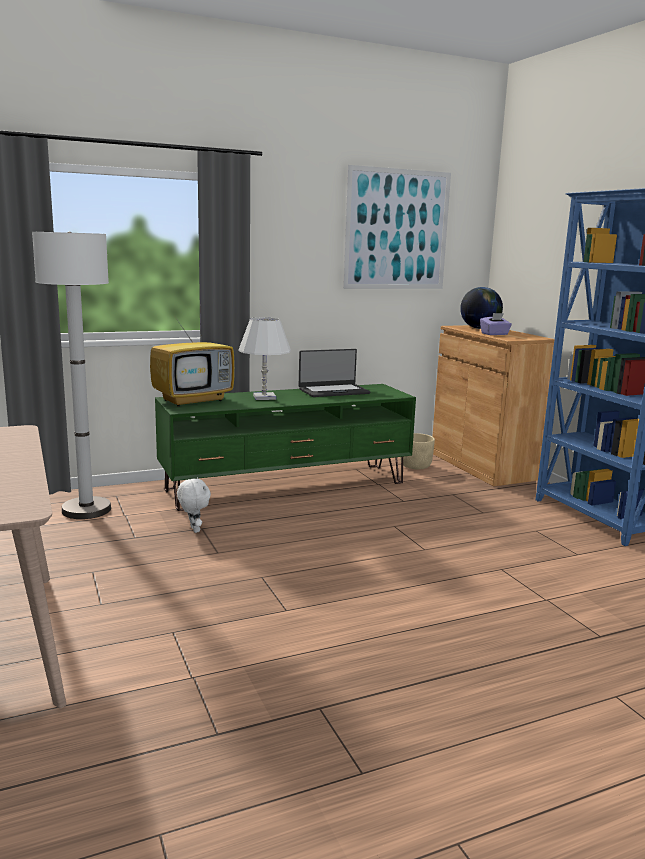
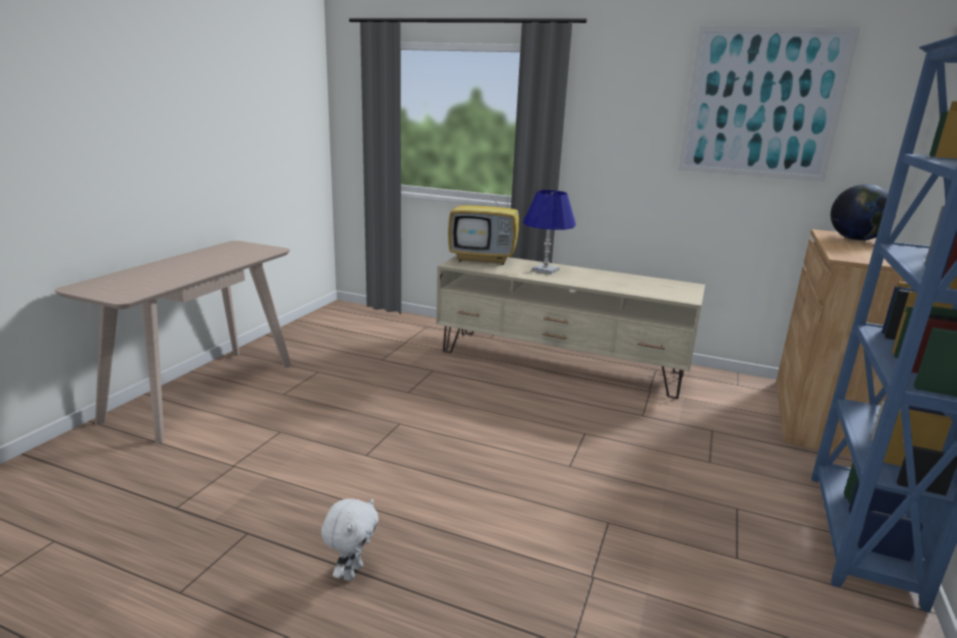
camera: 45 degrees right, 5 degrees up
(86, 510) = (391, 330): white floor lamp -> none
(193, 530) = (426, 369): white plush toy -> white plush toy (352, 572)
(264, 397) = (545, 270): white table lamp -> blue table lamp
(288, 486) = (561, 363): green tv stand -> beige tv stand
(333, 391) = (627, 279): laptop -> none
(415, 466) = (727, 388): beige planter -> none
(494, 334) = (846, 249): purple tissue box -> none

